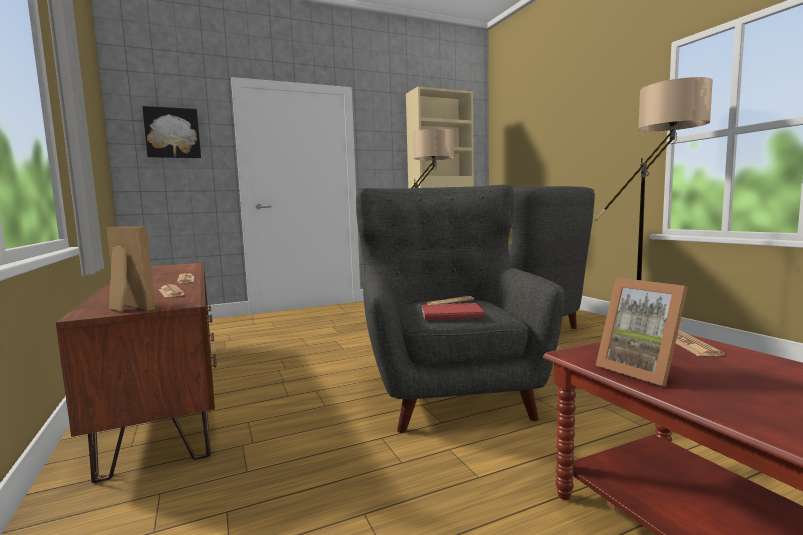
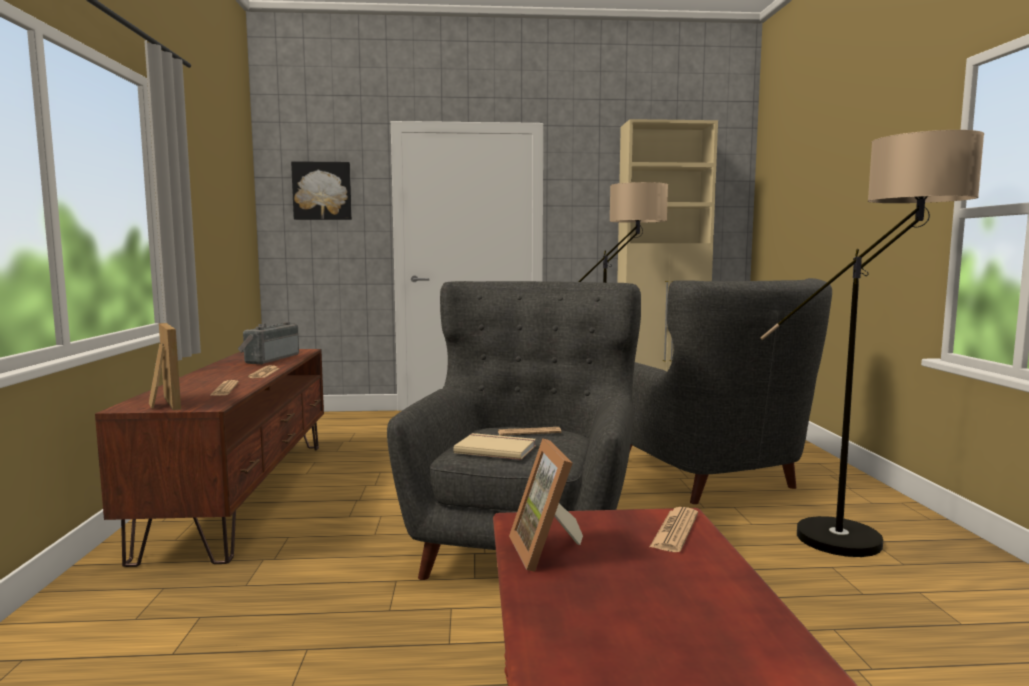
camera: 20 degrees right, 0 degrees up
(169, 271) = (269, 359): none -> radio
(451, 314) = (495, 449): red book -> beige book

